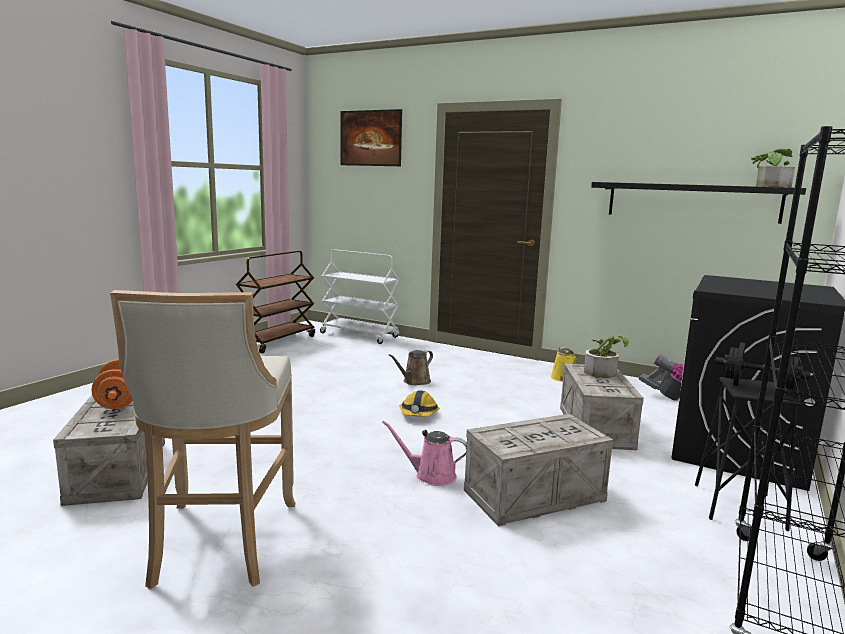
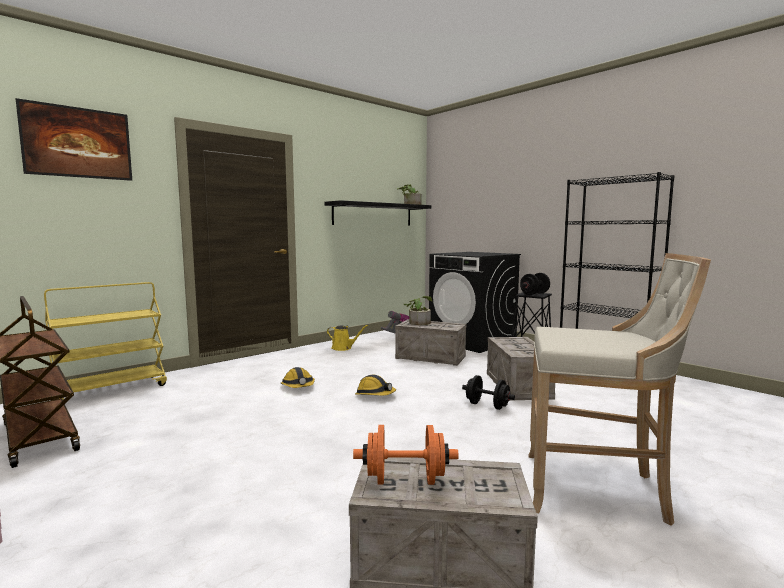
camera: 70 degrees left, 5 degrees down
(360, 335) = (111, 390): white cart -> yellow cart
(414, 381) = (298, 386): brown watering can -> hard hat
(431, 475) = (487, 405): pink watering can -> black dumbbell

